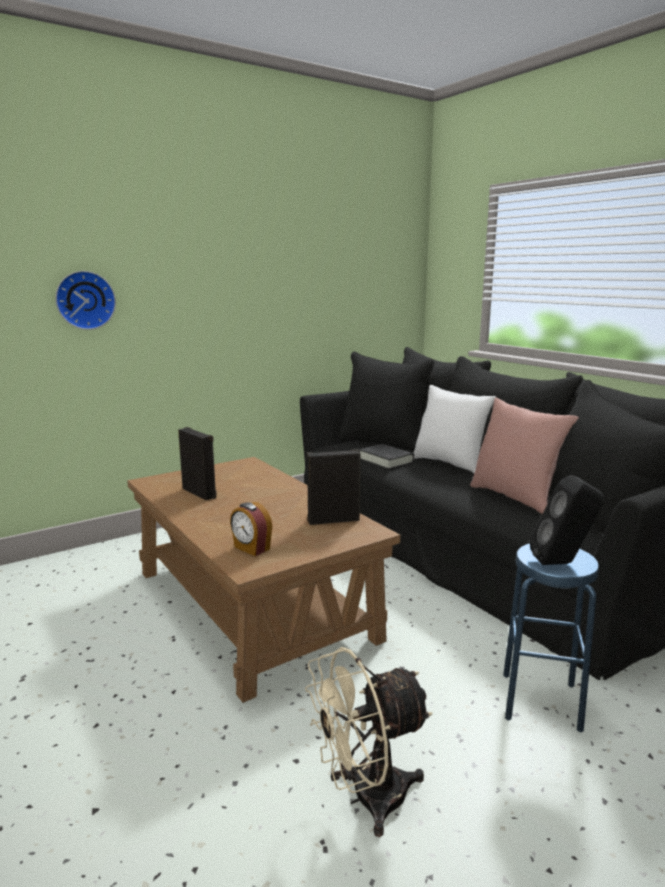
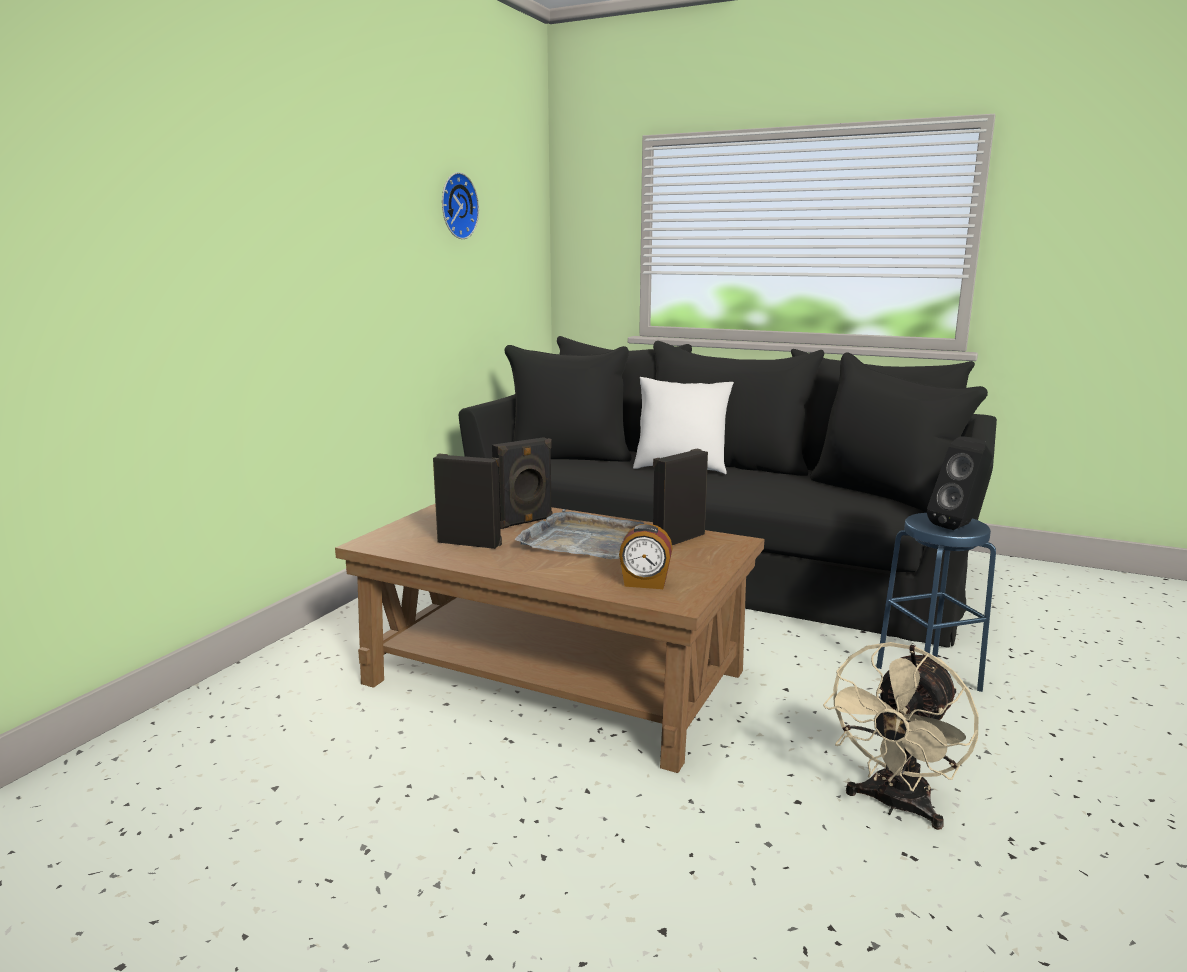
camera: 30 degrees left, 0 degrees up
(85, 300) = (201, 279): wall clock -> wall clock (456, 206)
(256, 485) = (524, 522): none -> black speaker
(269, 507) = (584, 540): none -> grey tray
(386, 461) = (610, 475): black book -> none
(515, 497) = (794, 489): pink pillow -> none

